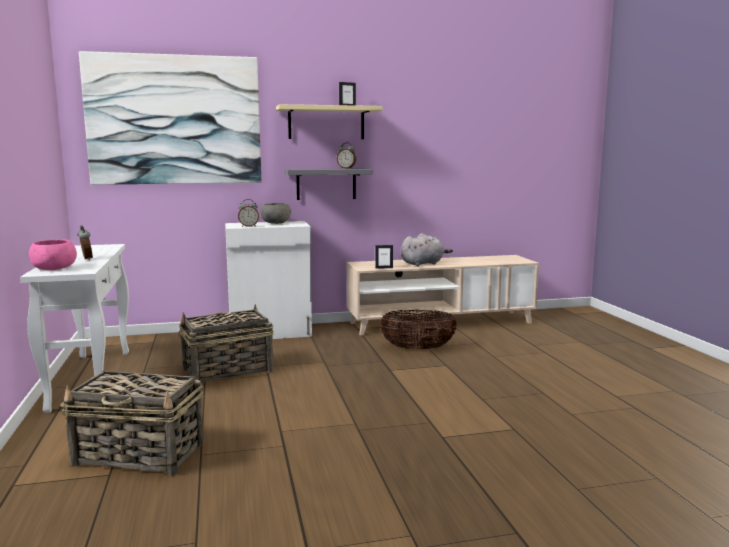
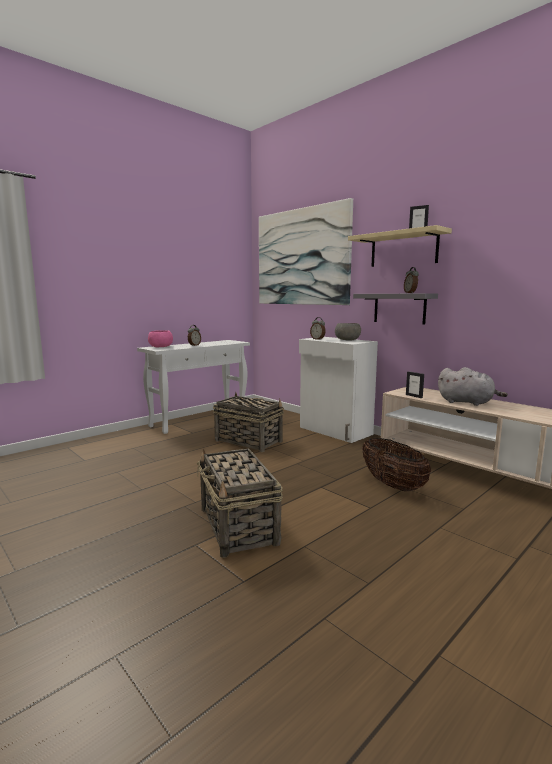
camera: 60 degrees right, 0 degrees up
(140, 455) = (110, 459): basket -> basket (238, 527)

